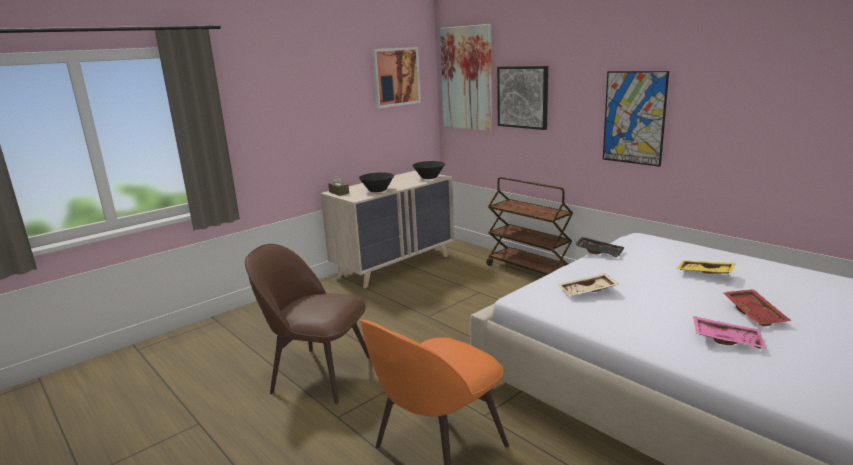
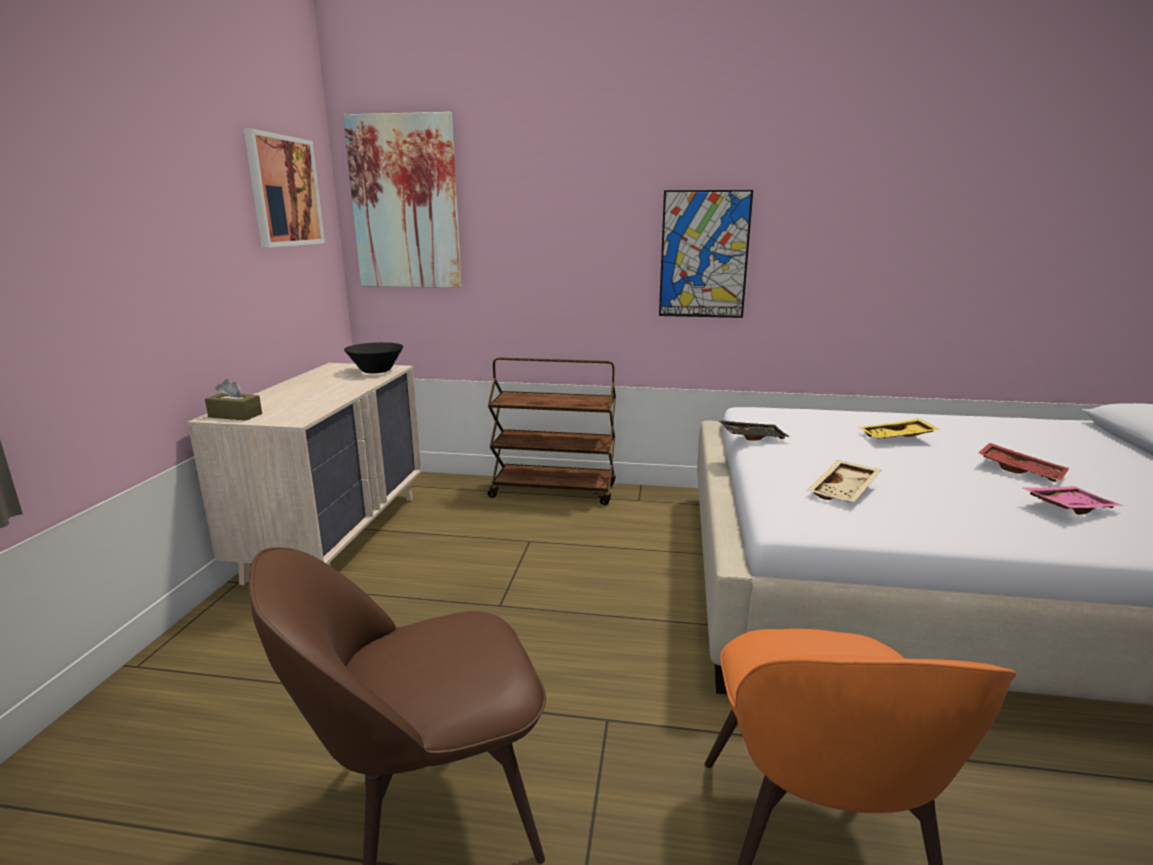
camera: 40 degrees left, 0 degrees up
(377, 190) = (315, 401): black bowl -> none
(523, 97) = (519, 231): picture -> none

